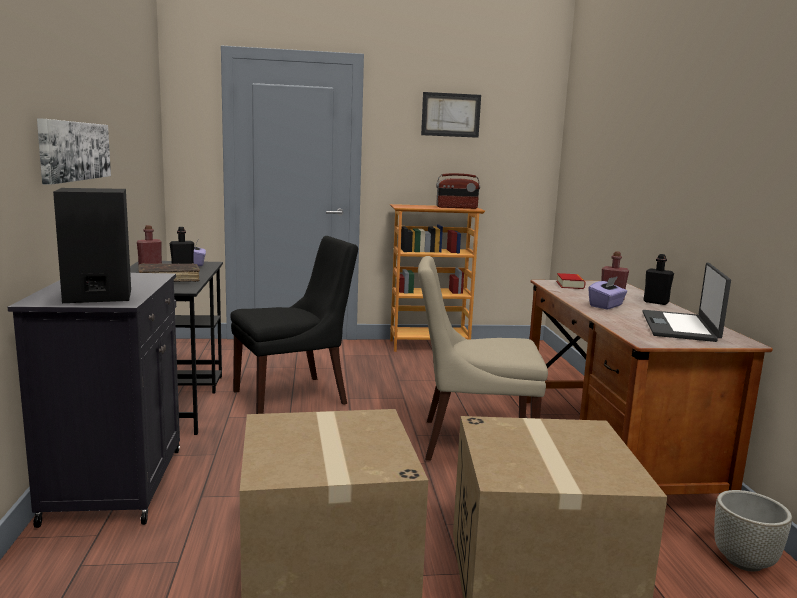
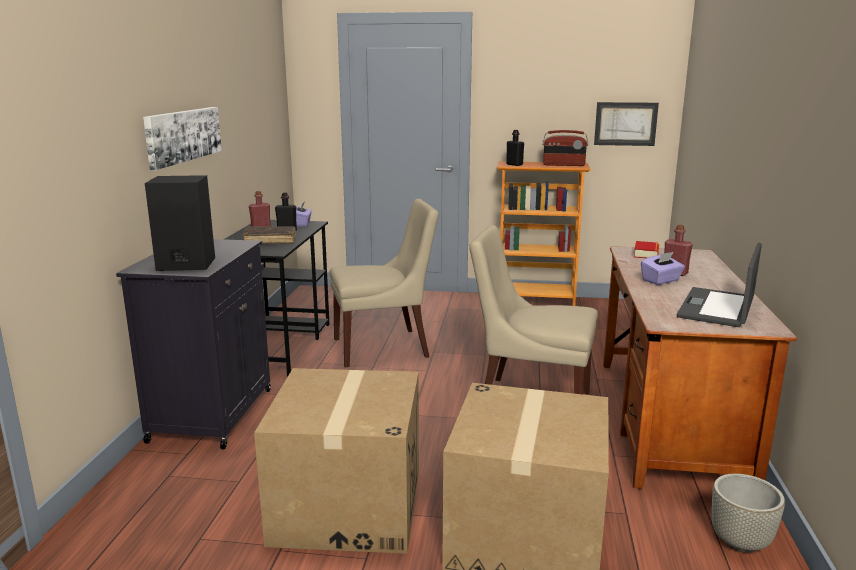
camera: 15 degrees right, 5 degrees up
(293, 397) = (384, 347): black chair -> beige chair
(450, 115) = (561, 69): picture -> picture (625, 124)
(656, 302) = (721, 277): black bottle -> black bottle (514, 164)

